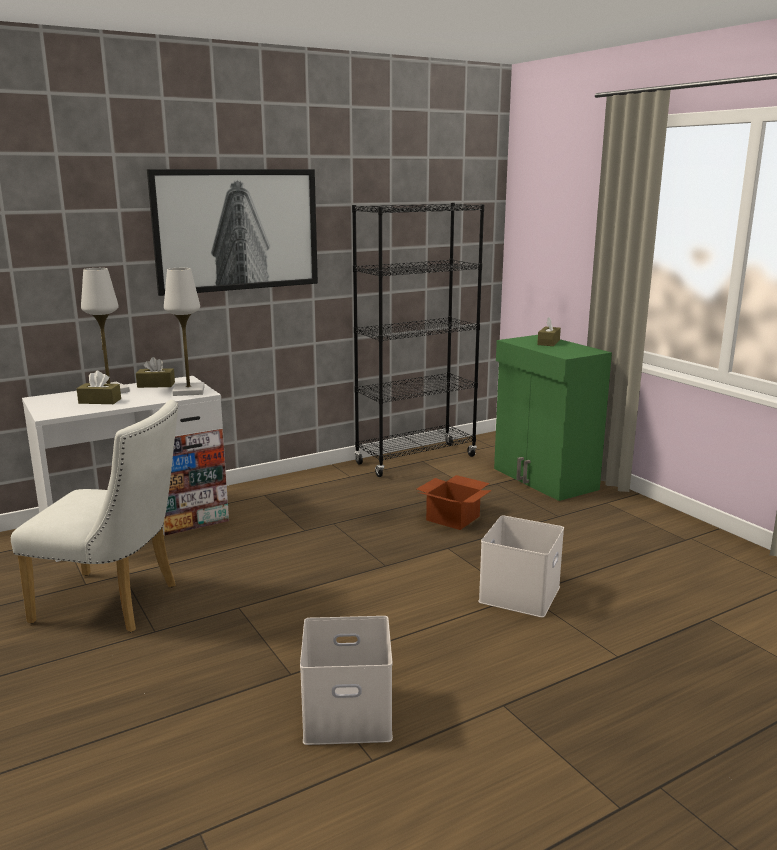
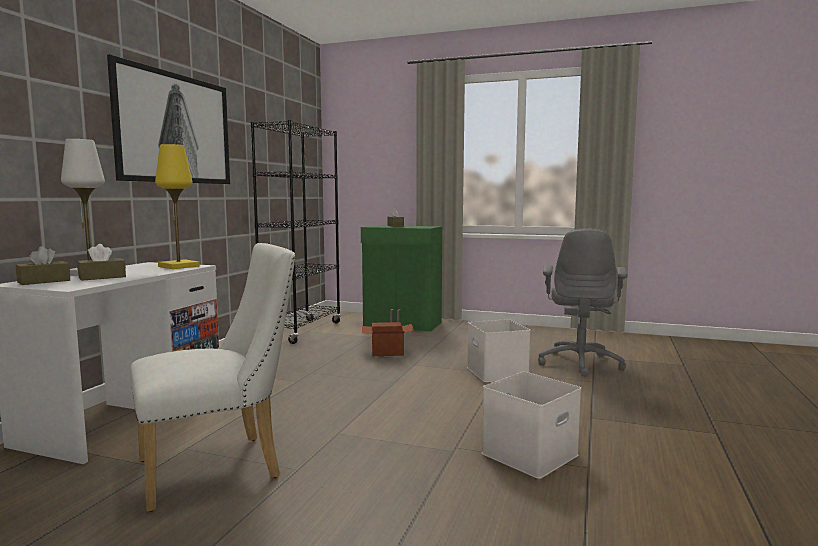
camera: 40 degrees left, 10 degrees down
(156, 385) = (130, 267): brown tissue box -> brown tissue box (44, 281)
(188, 391) = (178, 266): white table lamp -> yellow table lamp
(663, 621) = (580, 363): none -> grey office chair

